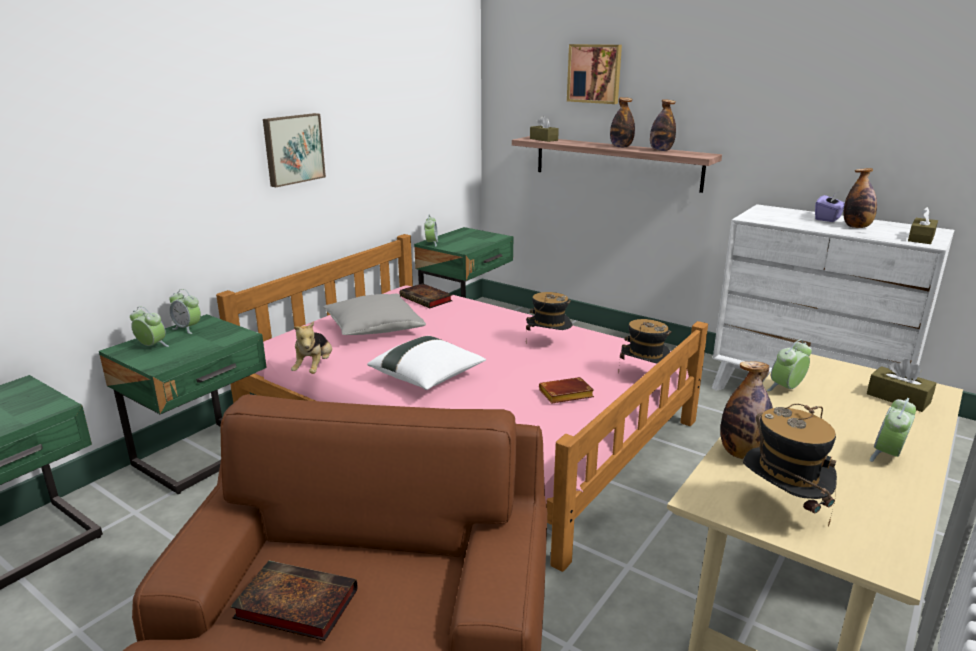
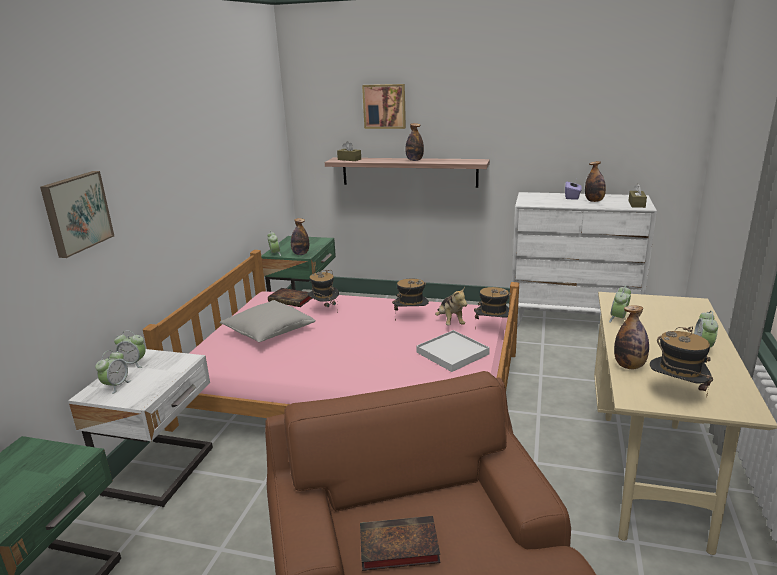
camera: 20 degrees left, 0 degrees up
(152, 346) = (116, 386): alarm clock -> alarm clock turned 105 degrees clockwise
(204, 457) = (163, 471): green nightstand -> white nightstand
(293, 149) = (178, 194): picture -> picture (76, 213)
(314, 368) = (247, 374): plush toy -> plush toy (450, 322)
(428, 378) = (344, 362): white pillow -> none
(453, 316) = (324, 310): none -> hat
(565, 395) = (452, 353): brown book -> white tray
(661, 150) = (446, 160): bottle -> bottle (300, 254)
(898, 398) = (680, 311): brown tissue box -> none

